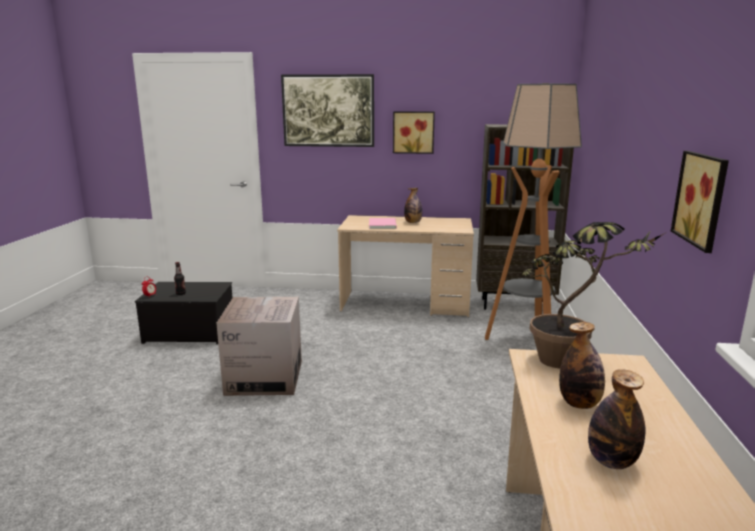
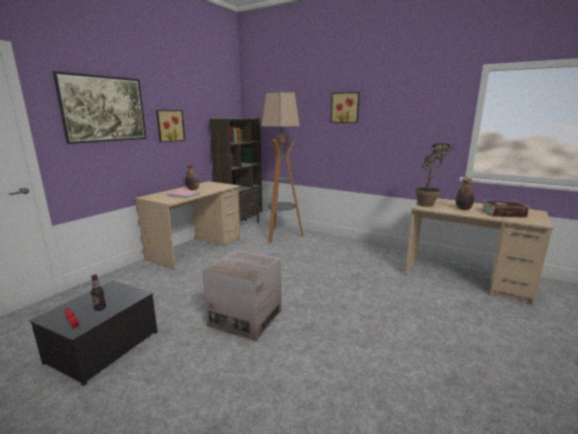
camera: 65 degrees left, 0 degrees up
(611, 461) = (503, 213): bottle -> book
(703, 199) = (423, 134): picture -> picture (345, 107)

